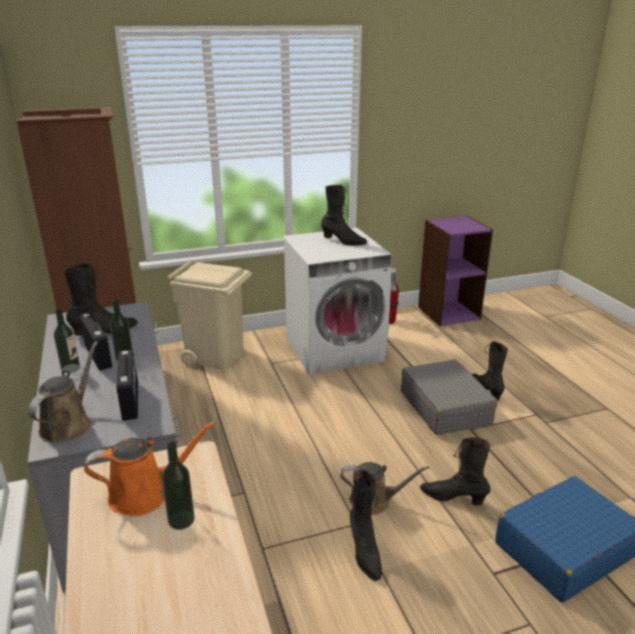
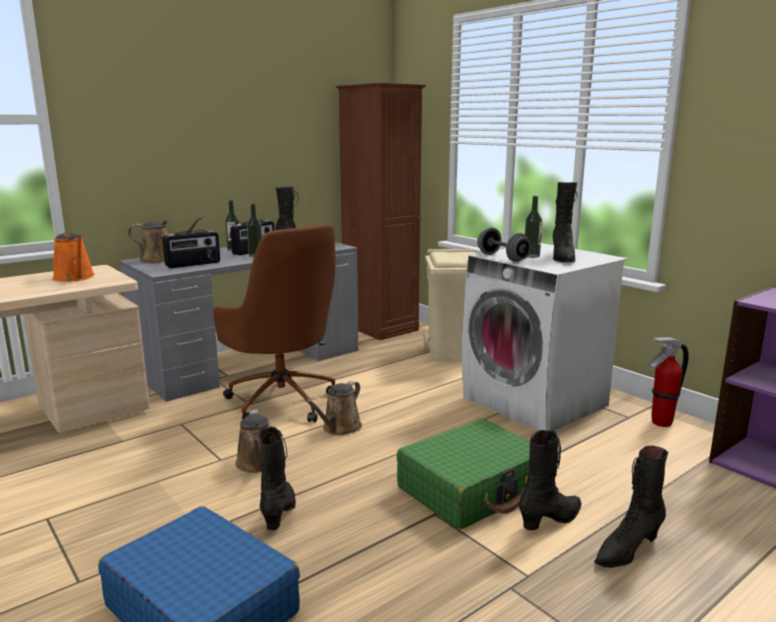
camera: 70 degrees right, 10 degrees down
(181, 520) = (45, 286): bottle -> bottle (531, 256)
(254, 470) = (282, 402): none -> brown office chair
(329, 256) = (502, 258): none -> grey dumbbell
(330, 445) = (339, 428): none -> brown watering can
(365, 552) = (181, 469): black boot -> black boot (627, 550)
(445, 407) = (472, 489): grey suitcase -> green suitcase

